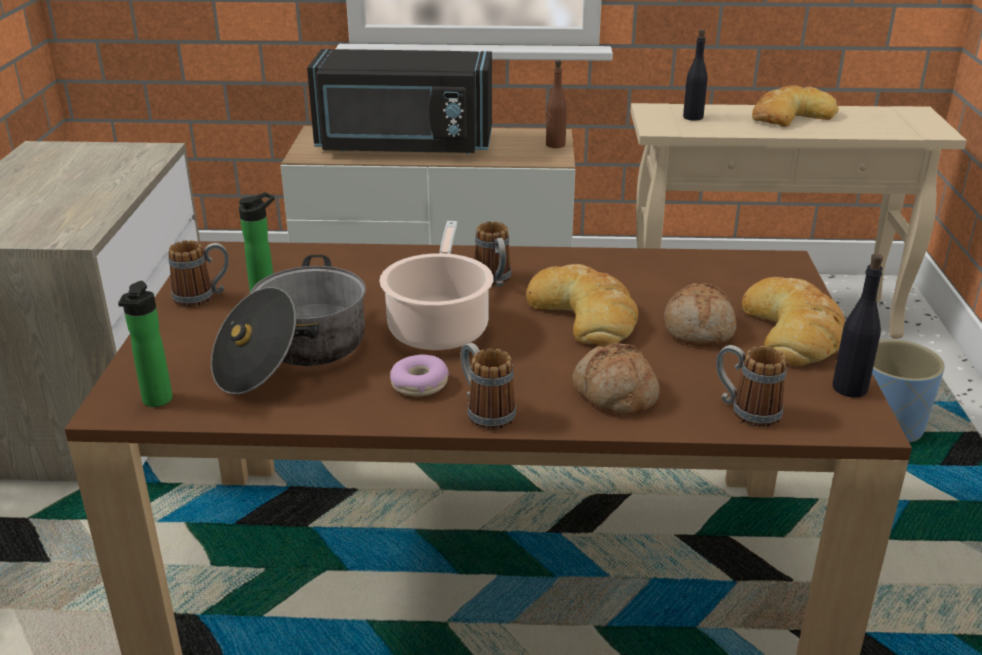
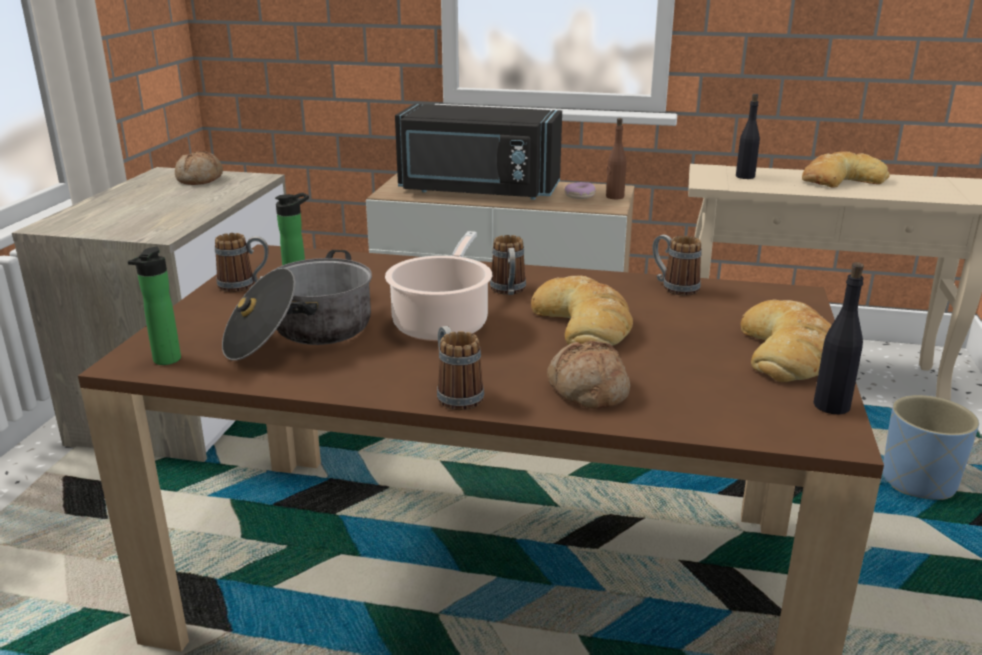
camera: 10 degrees right, 5 degrees down
(419, 384) = (404, 367): donut -> donut (579, 196)
(699, 329) = (692, 343): bread -> bread (201, 179)
(745, 411) = (715, 416): mug -> mug (673, 287)

